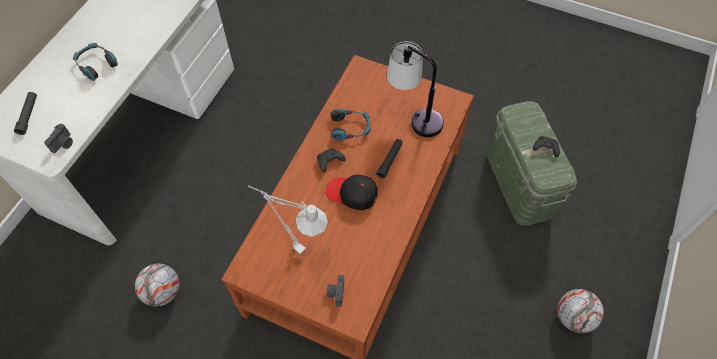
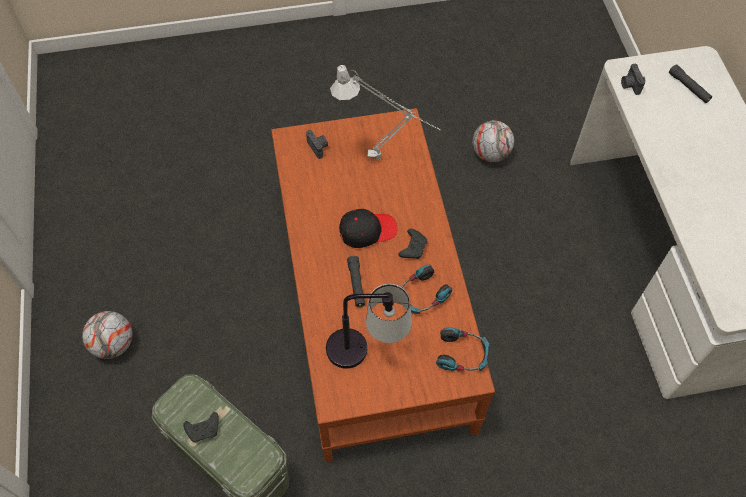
camera: 145 degrees right, 0 degrees up
(96, 64) = (700, 160): headphones -> headphones (462, 354)

